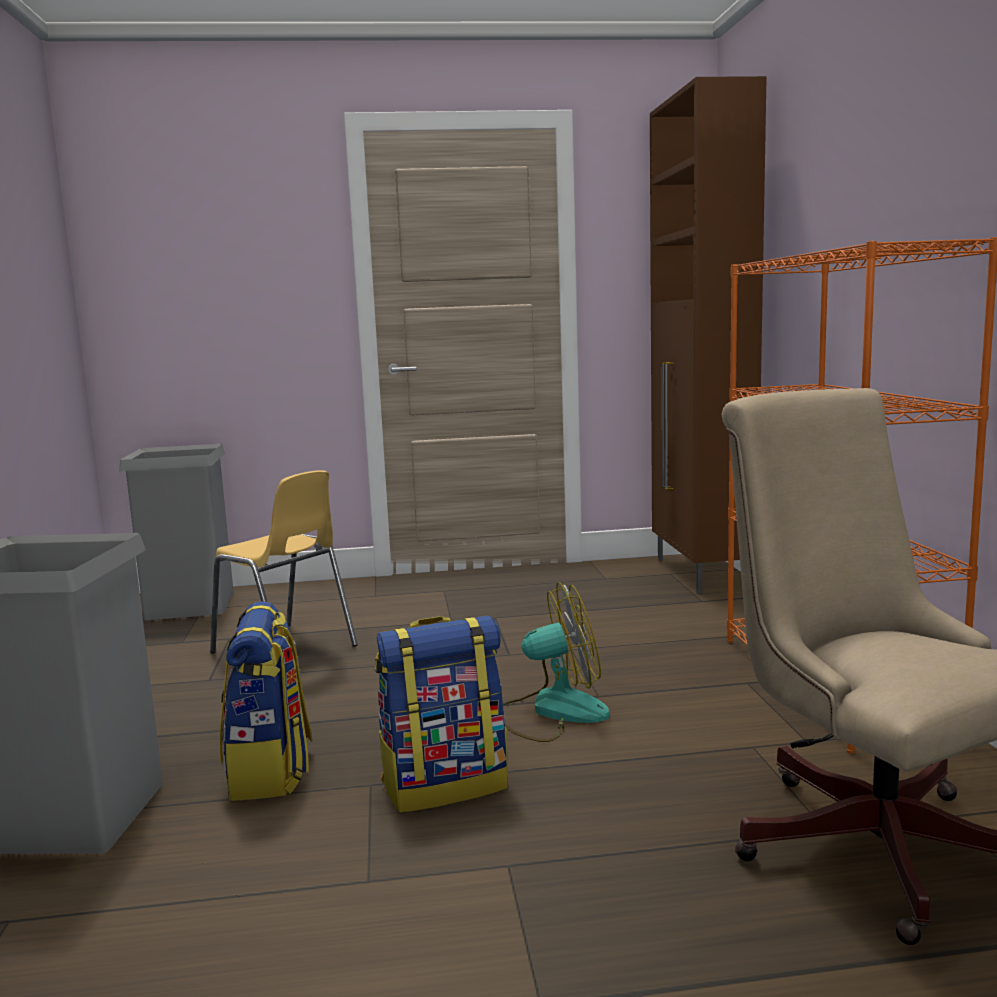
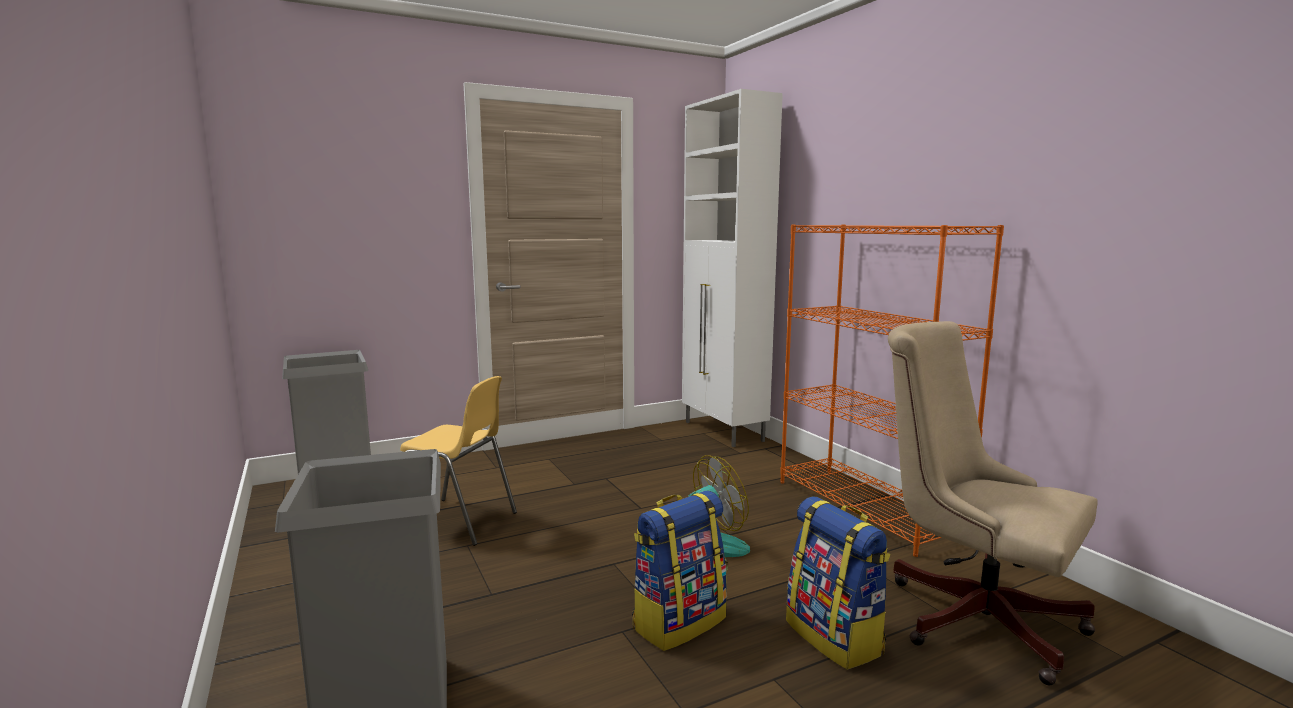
camera: 20 degrees left, 0 degrees up
(270, 772) = (533, 633): backpack -> backpack (835, 637)
(701, 574) = (723, 432): brown cabinet -> white cabinet

